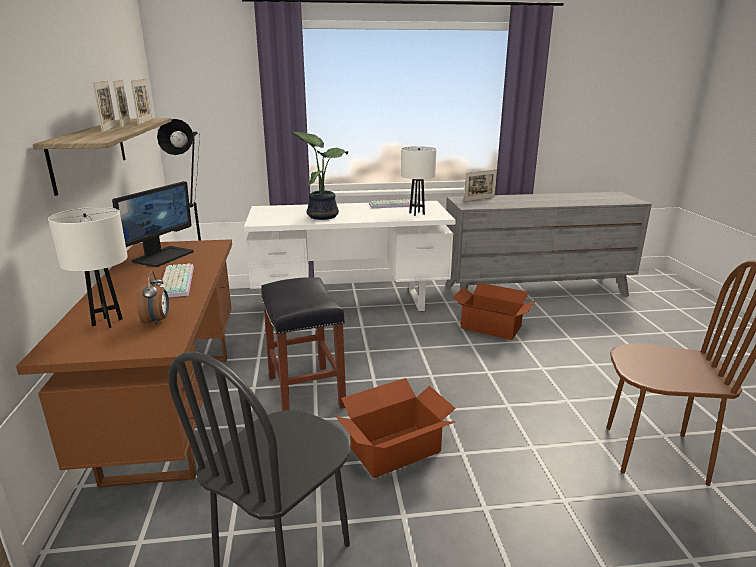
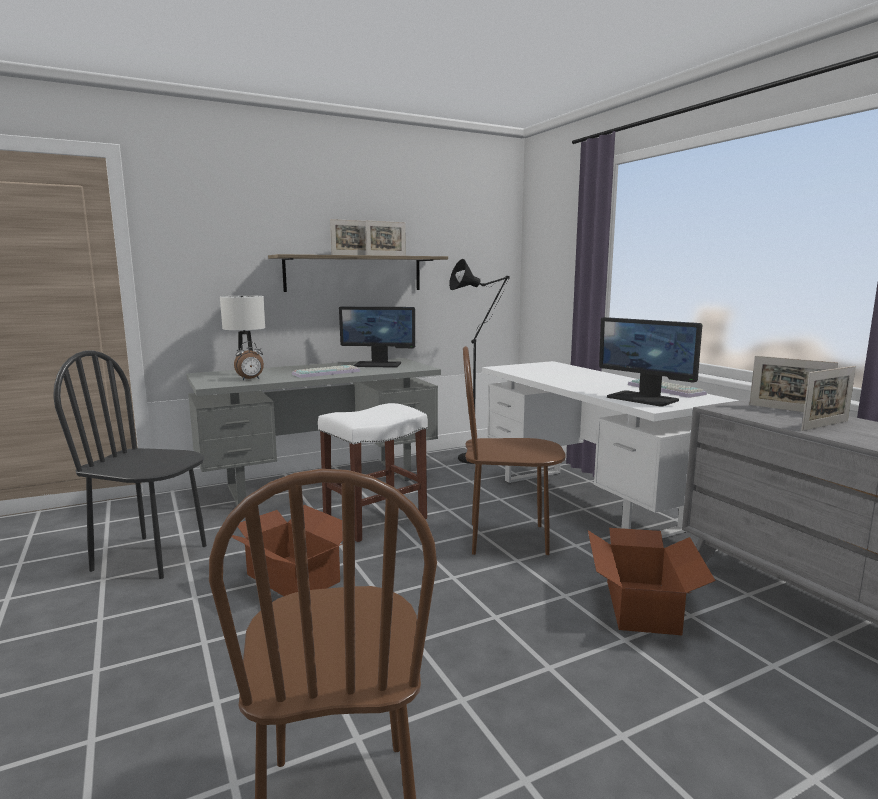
camera: 70 degrees right, 10 degrees down
(145, 121) = (407, 255): picture frame -> picture frame (825, 425)
(173, 411) = (321, 483): brown desk -> grey desk
(306, 392) = (374, 520): black stool -> white stool
(322, 215) = (559, 376): potted plant -> none
(385, 343) = (508, 539): none -> brown chair
(416, 213) = (643, 398): white table lamp -> monitor

